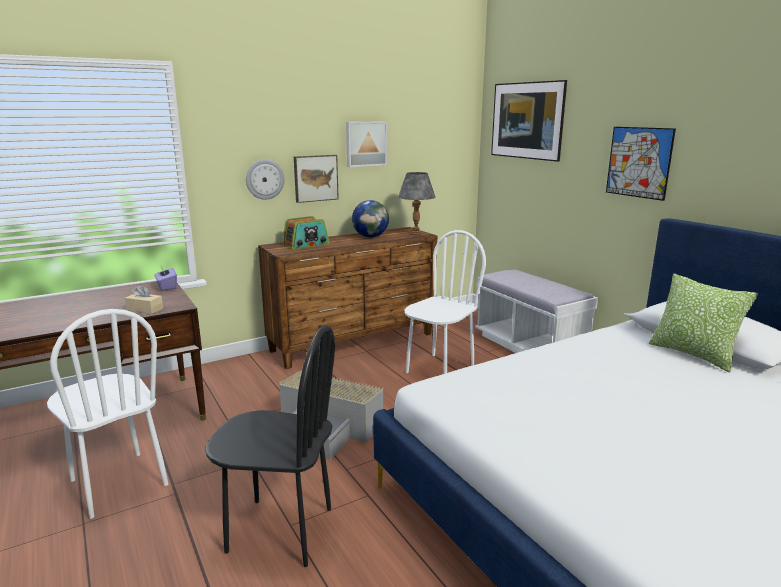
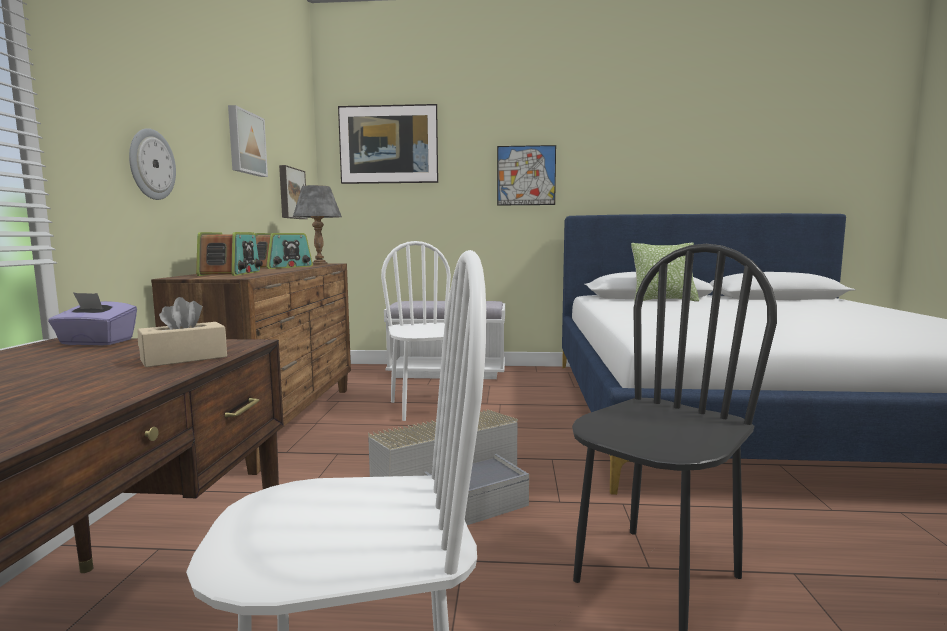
camera: 55 degrees left, 10 degrees down
(315, 178) = (205, 178): picture -> picture (291, 193)
(370, 237) = (282, 267): globe -> radio

